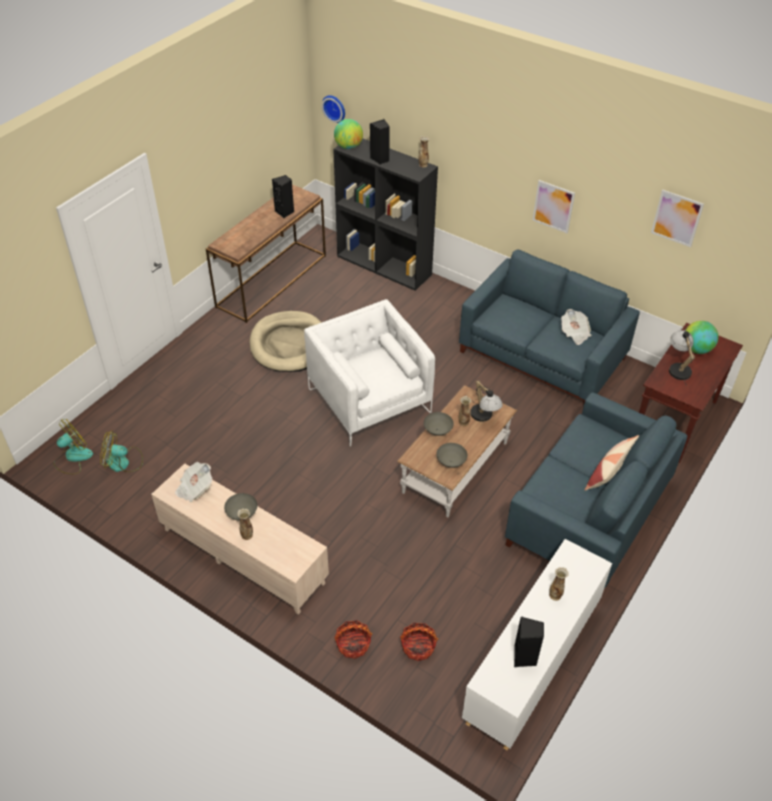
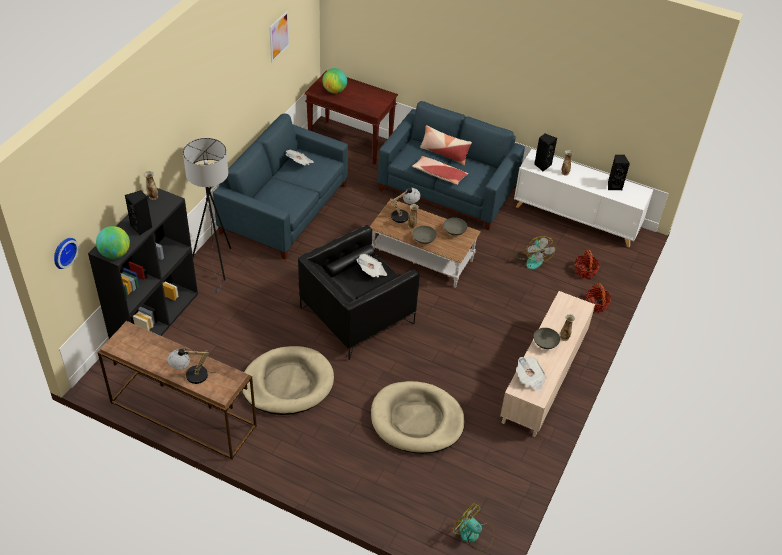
camera: 100 degrees left, 0 degrees up
(123, 462) = (469, 489): fan -> fan (533, 258)
(218, 433) = (417, 420): none -> beige dog bed
(285, 212) = (159, 346): black speaker -> black speaker (542, 165)
(369, 400) = (356, 316): white armchair -> black armchair
(383, 374) = (372, 272): none -> newspaper
(453, 303) = (217, 265): none -> grey floor lamp
(553, 206) = (224, 116): picture -> none
(561, 459) = (439, 174): none -> pillow
(678, 367) = (356, 101): table lamp -> table lamp (190, 376)

